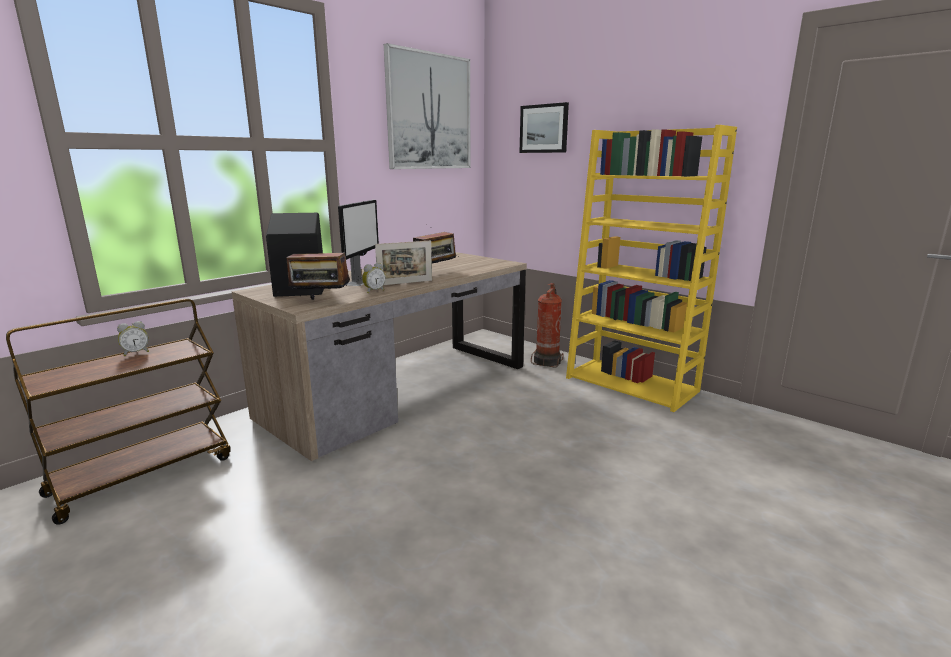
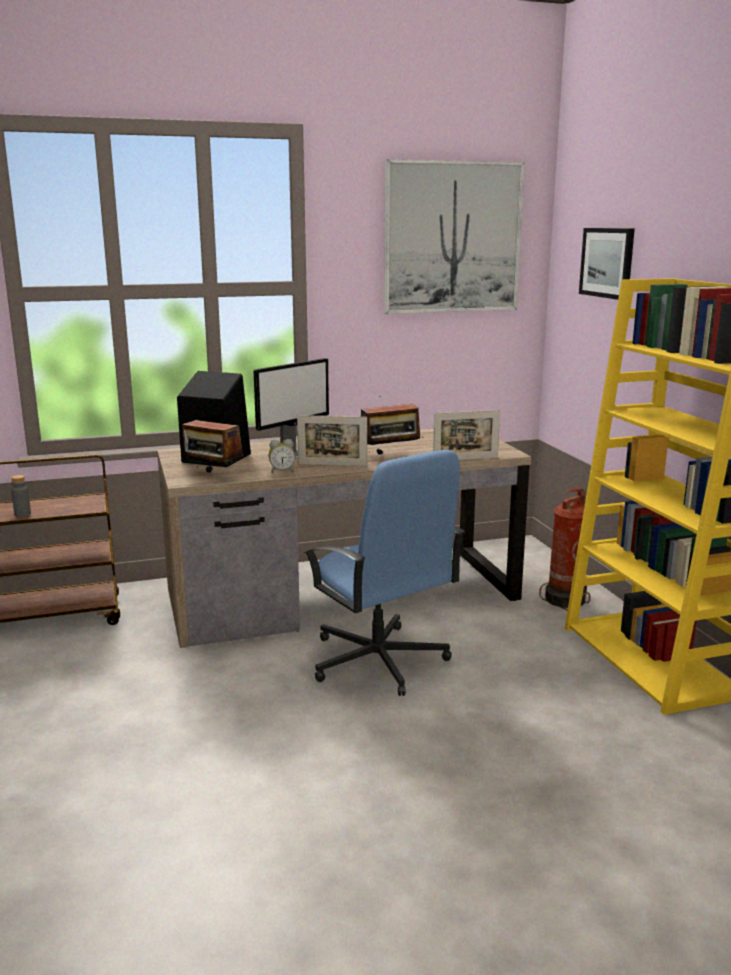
camera: 30 degrees right, 0 degrees up
(119, 369) = (22, 514): none -> grey bottle
(136, 353) = (51, 500): alarm clock -> none
(477, 428) = (378, 661): none -> blue office chair
(490, 269) = (465, 459): none -> picture frame

